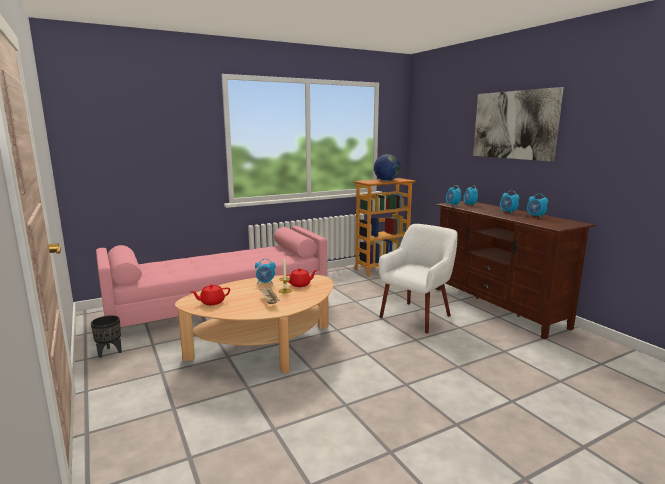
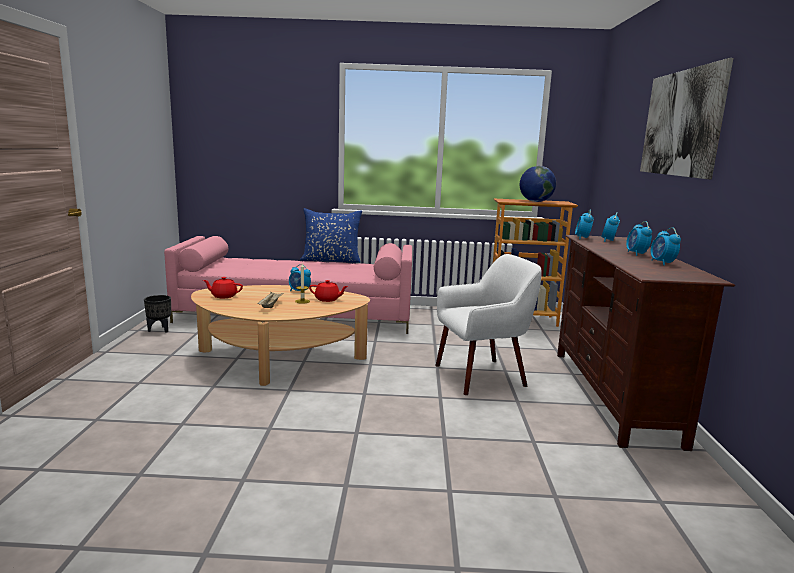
camera: 30 degrees right, 0 degrees up
(234, 249) = (331, 260): none -> blue pillow

